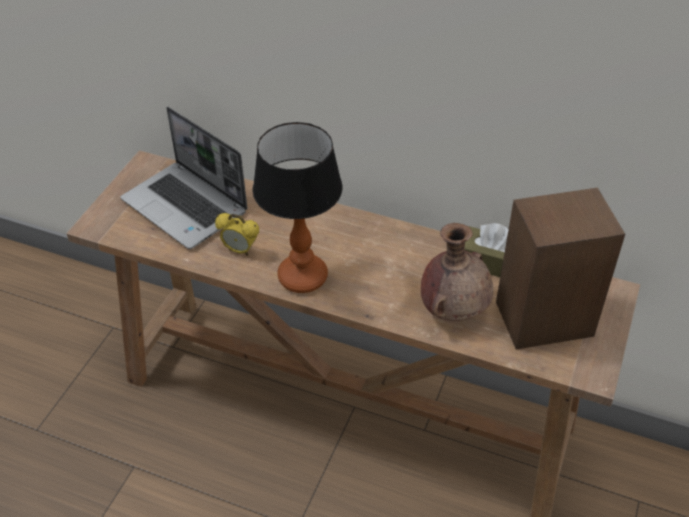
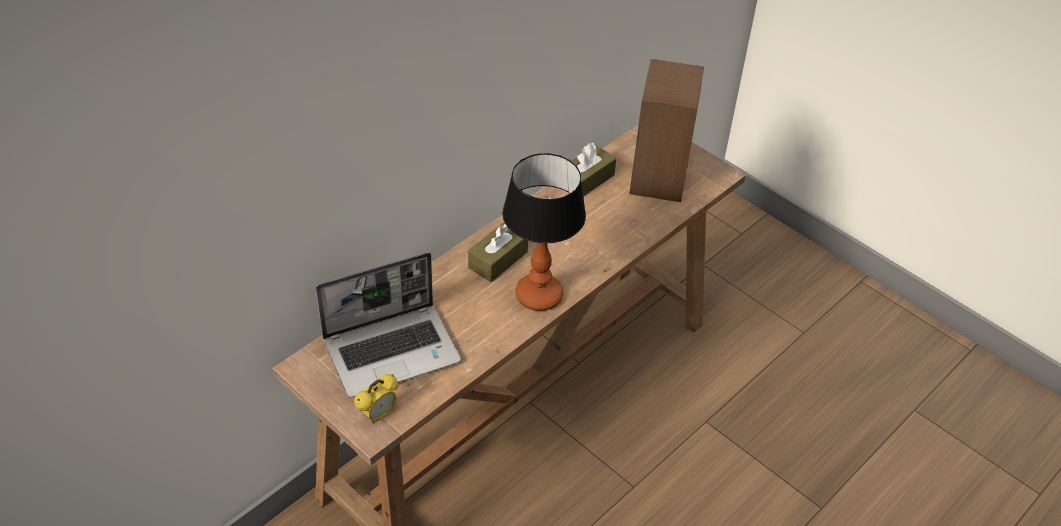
camera: 70 degrees left, 0 degrees up
(240, 250) = (480, 327): alarm clock -> alarm clock (378, 415)
(333, 235) = (498, 260): none -> brown tissue box
(454, 309) = (625, 219): brown vase -> none

